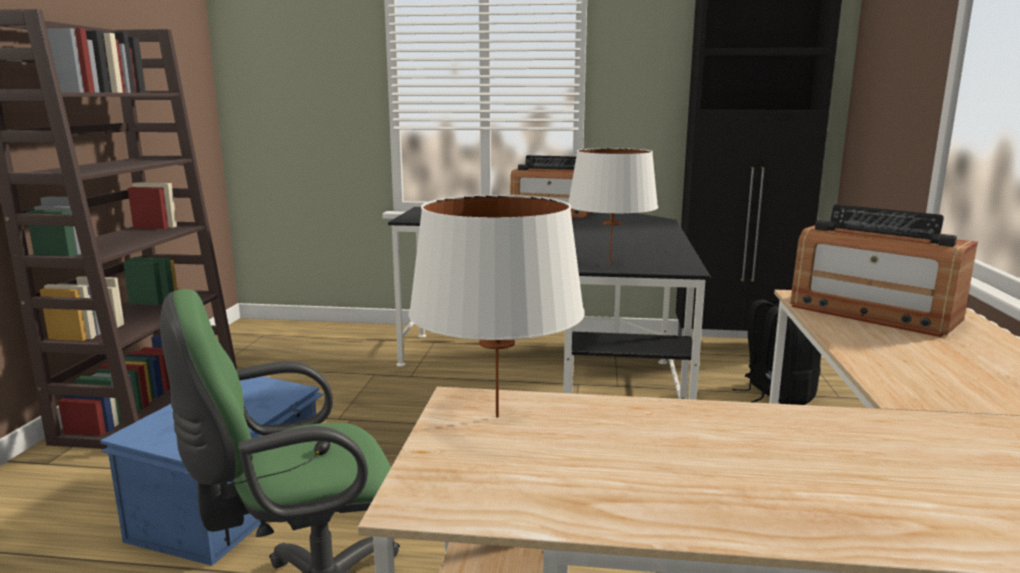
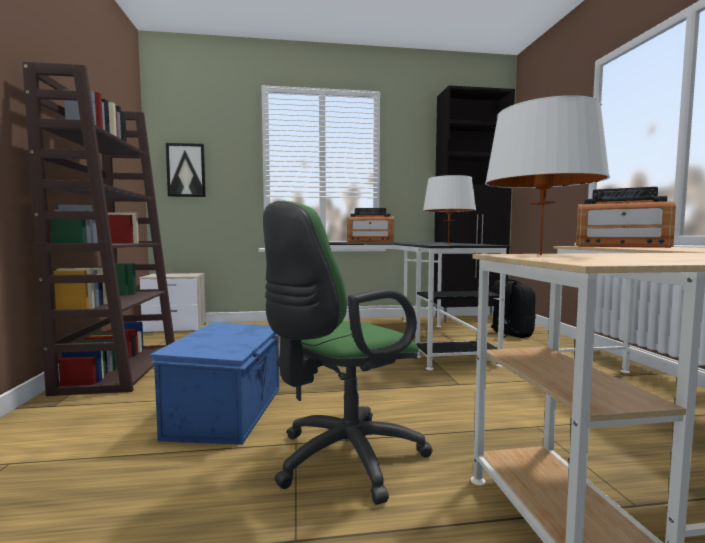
camera: 15 degrees left, 10 degrees down
(266, 329) = (176, 328): none -> nightstand
(273, 87) = (186, 170): none -> picture

